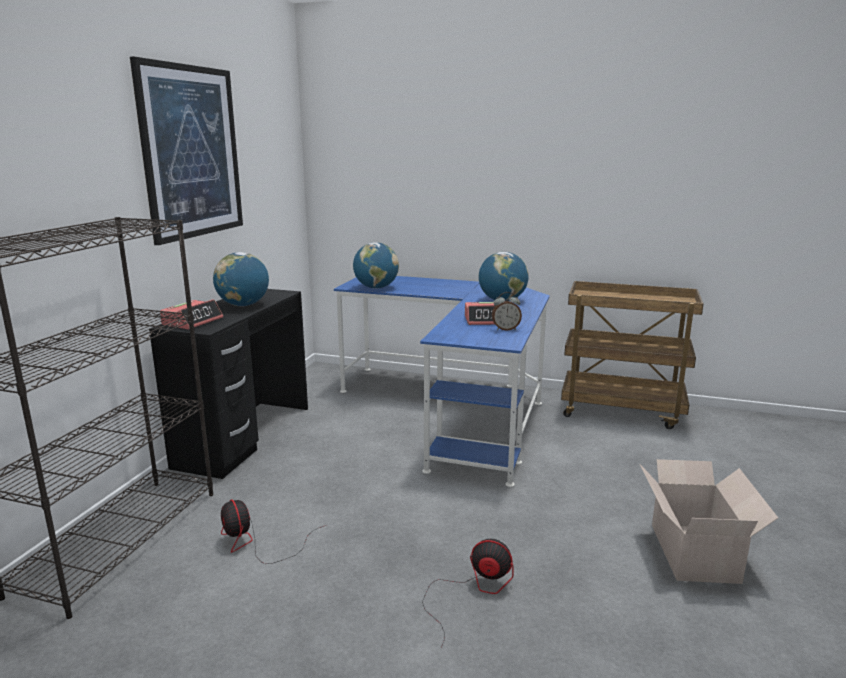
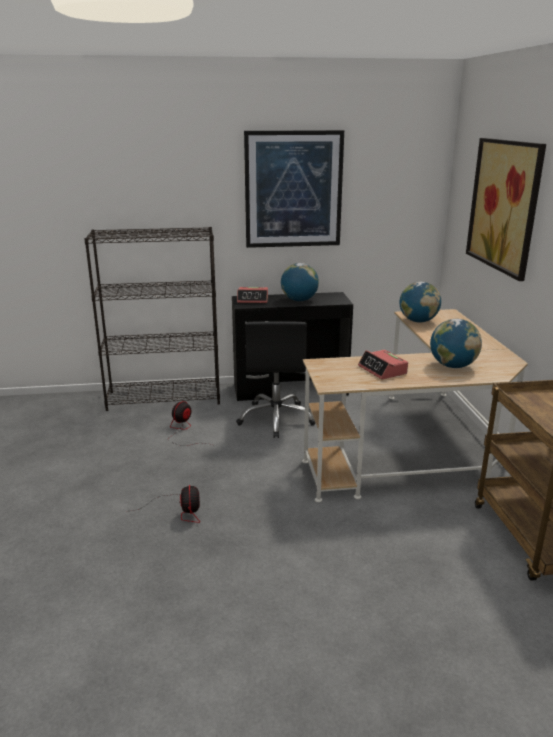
camera: 65 degrees right, 5 degrees up
(309, 463) = (276, 419): none -> black office chair
(431, 149) = (504, 205): none -> picture
(454, 409) = (418, 448): blue desk -> beige desk
(505, 329) = (366, 379): alarm clock -> none
(693, 551) = (291, 609): cardboard box -> none

